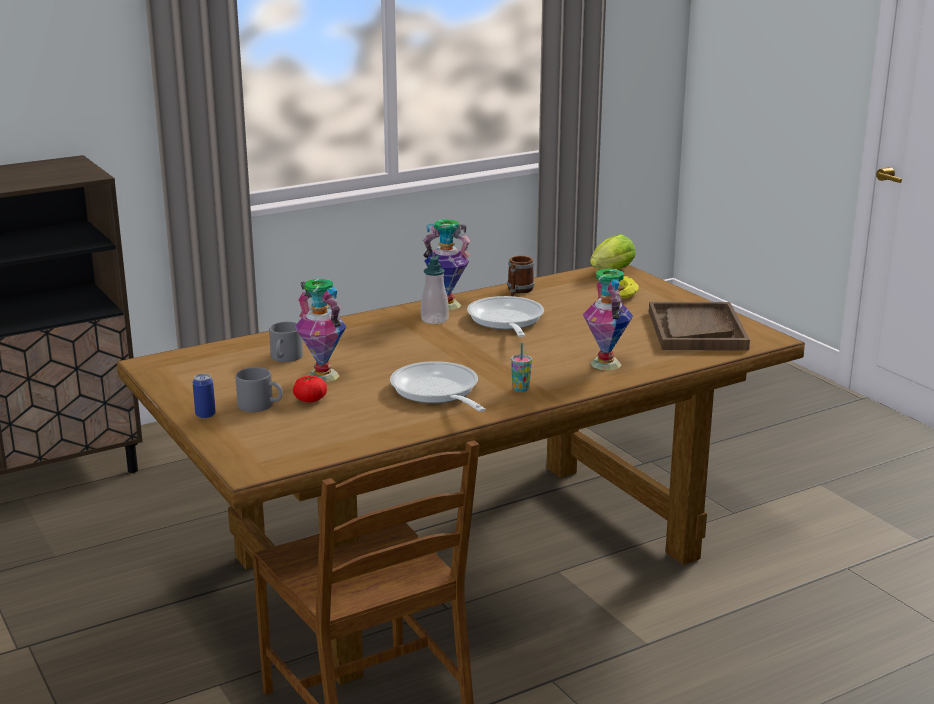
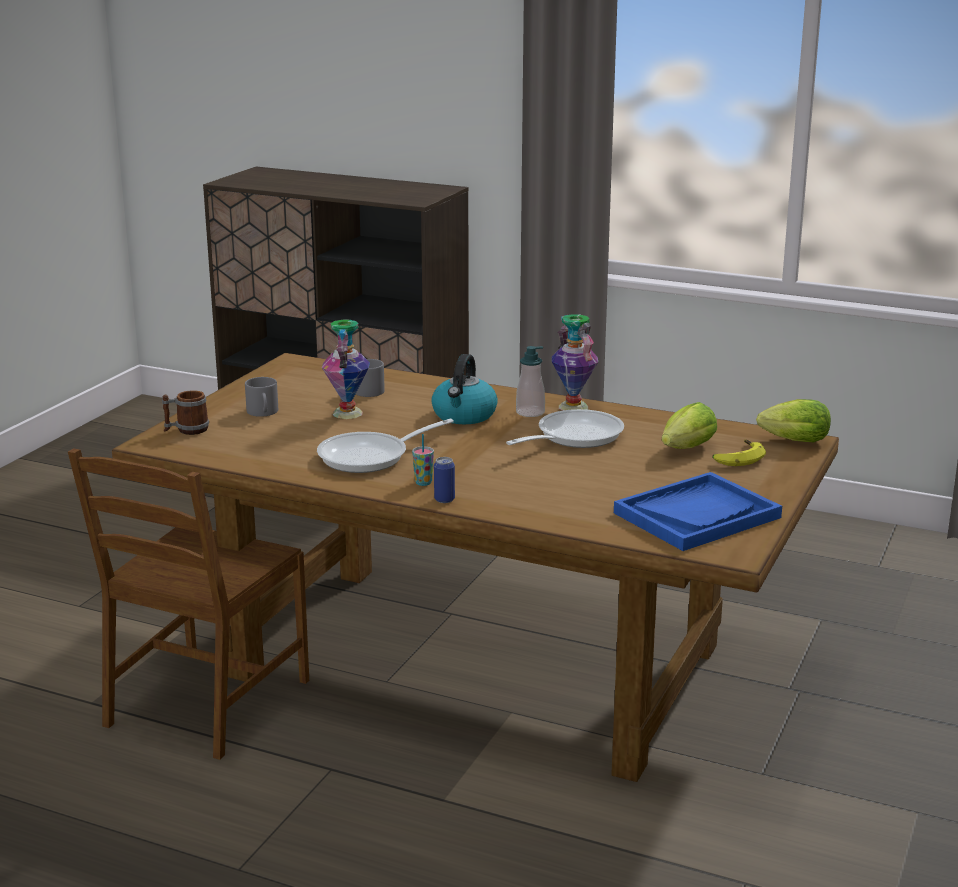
camera: 55 degrees right, 0 degrees up
(205, 415) = (225, 403): can -> can (444, 499)
(310, 400) = (295, 423): tomato -> none
(403, 340) = (464, 415): none -> kettle
(437, 392) = (371, 457): frying pan -> frying pan turned 150 degrees counterclockwise
(518, 291) = (661, 421): mug -> mug (186, 430)
(581, 300) = (685, 450): none -> lettuce
(606, 364) = (536, 499): vase -> none
(696, 330) = (697, 515): brown tray -> blue tray

